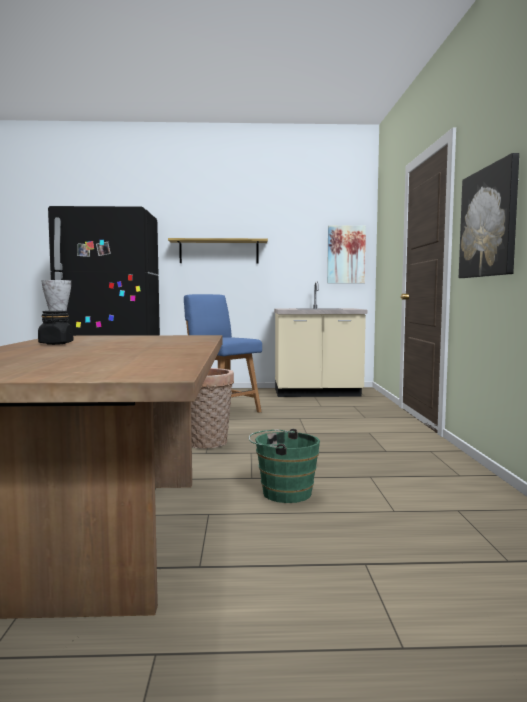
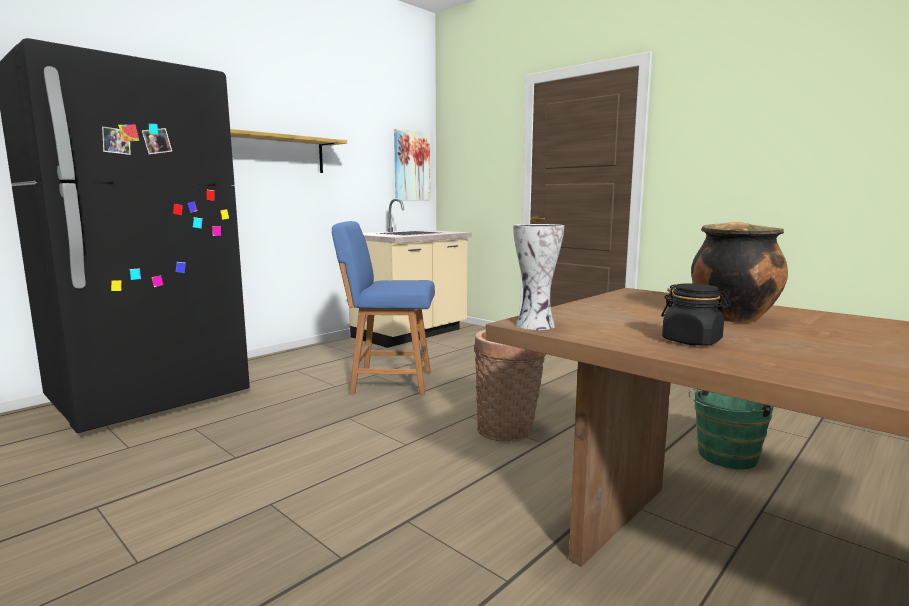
camera: 45 degrees left, 5 degrees up
(143, 343) = (731, 317): none -> cooking pot
(489, 222) = (734, 156): picture -> none

